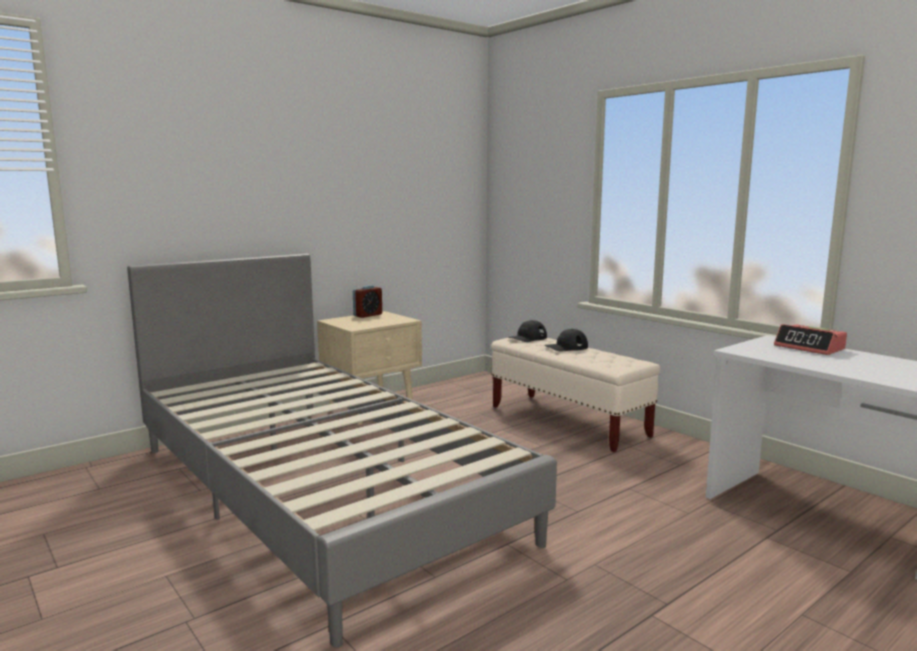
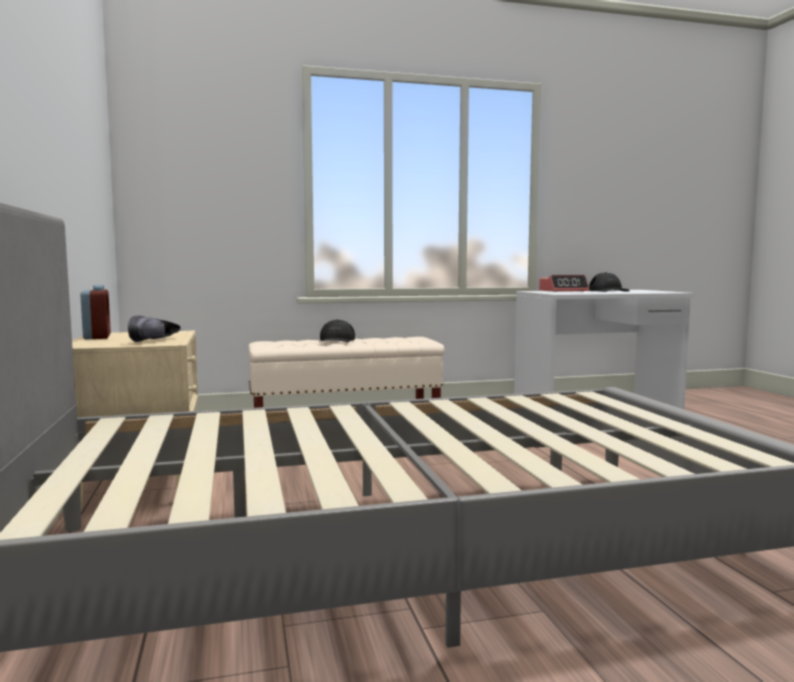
camera: 65 degrees left, 5 degrees down
(359, 325) = (156, 341): none -> black shoe
(527, 338) = (275, 342): black cap -> black cap (608, 291)

